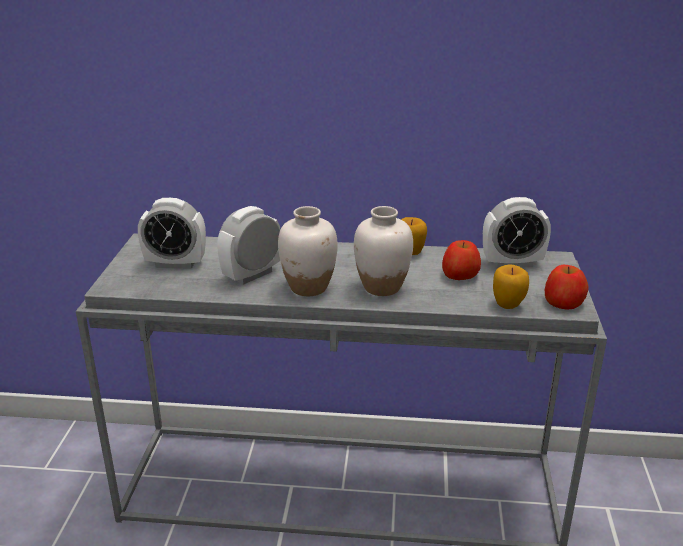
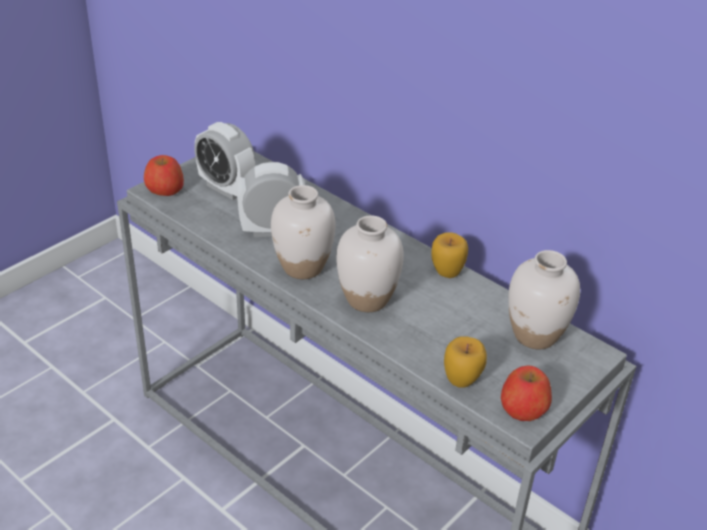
camera: 35 degrees right, 10 degrees up
(460, 275) = (460, 323): apple -> apple (165, 190)
(512, 263) = (535, 335): alarm clock -> white vase

